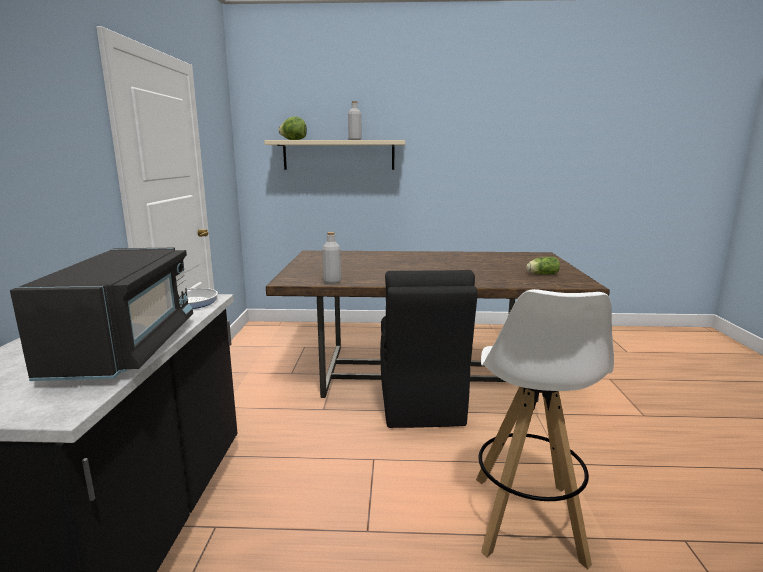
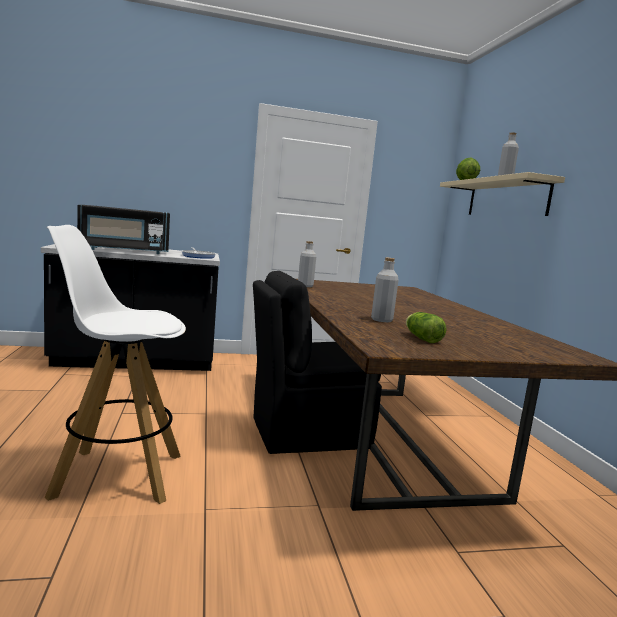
camera: 75 degrees right, 5 degrees down
(491, 276) = (381, 320): none -> grey bottle

